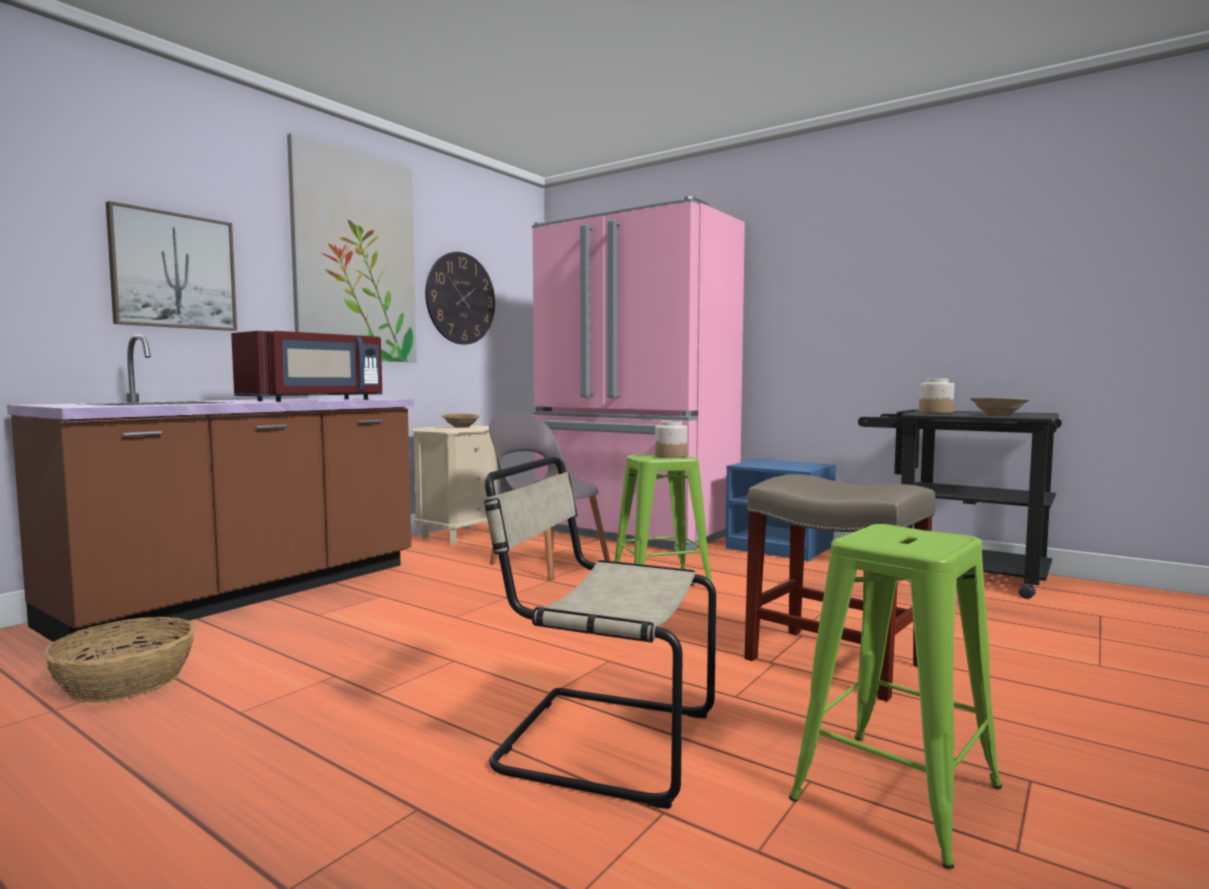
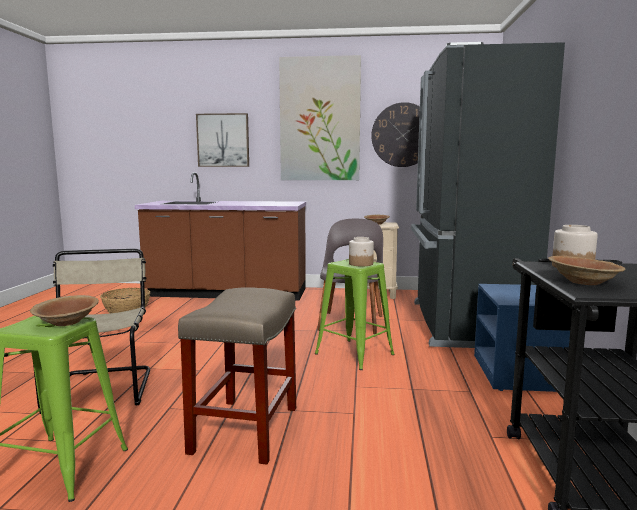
camera: 60 degrees right, 5 degrees up
(315, 400) = (249, 204): red microwave -> none
(633, 532) = (464, 324): pink fridge -> black fridge
(901, 531) = (67, 322): none -> brown bowl

